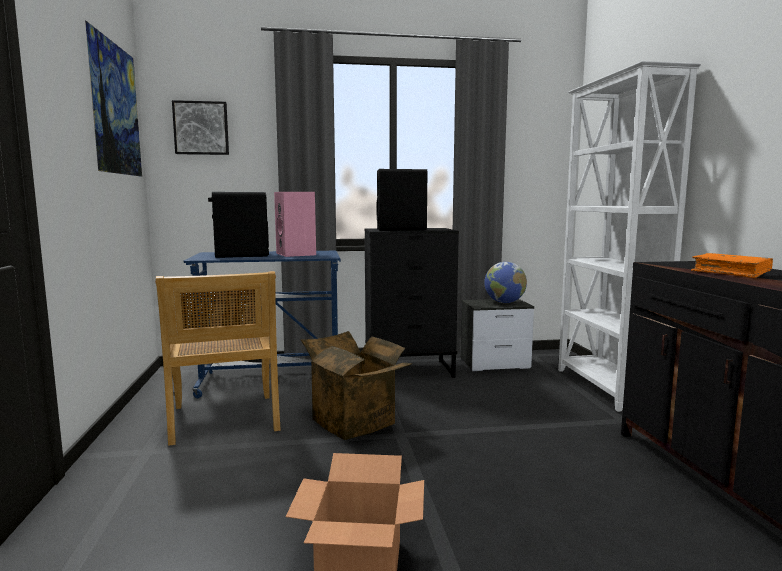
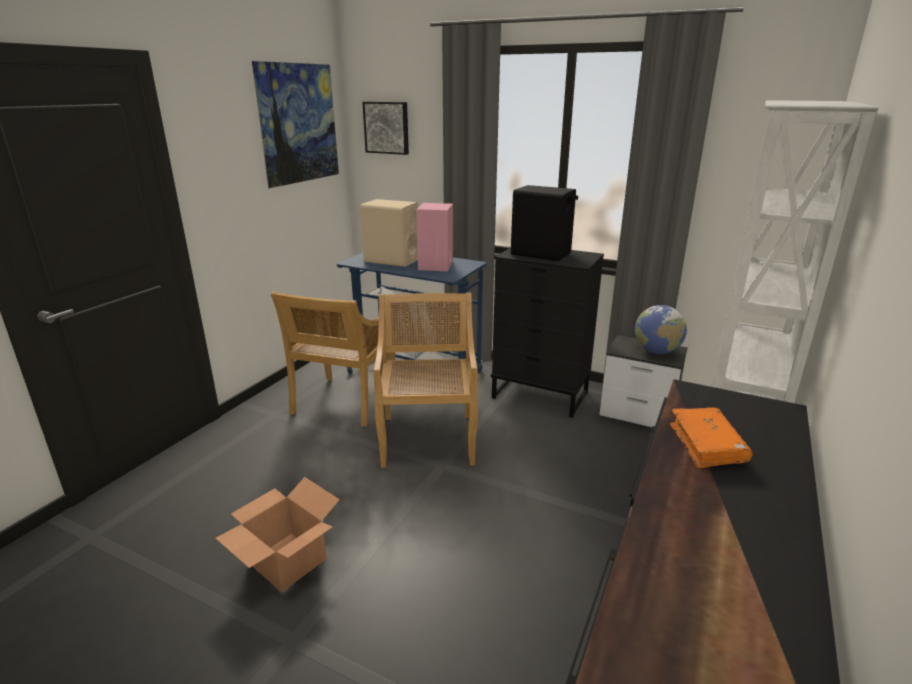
camera: 35 degrees right, 15 degrees up
(242, 255) = (391, 260): black speaker -> beige speaker
(357, 421) = (428, 438): cardboard box -> beige chair

